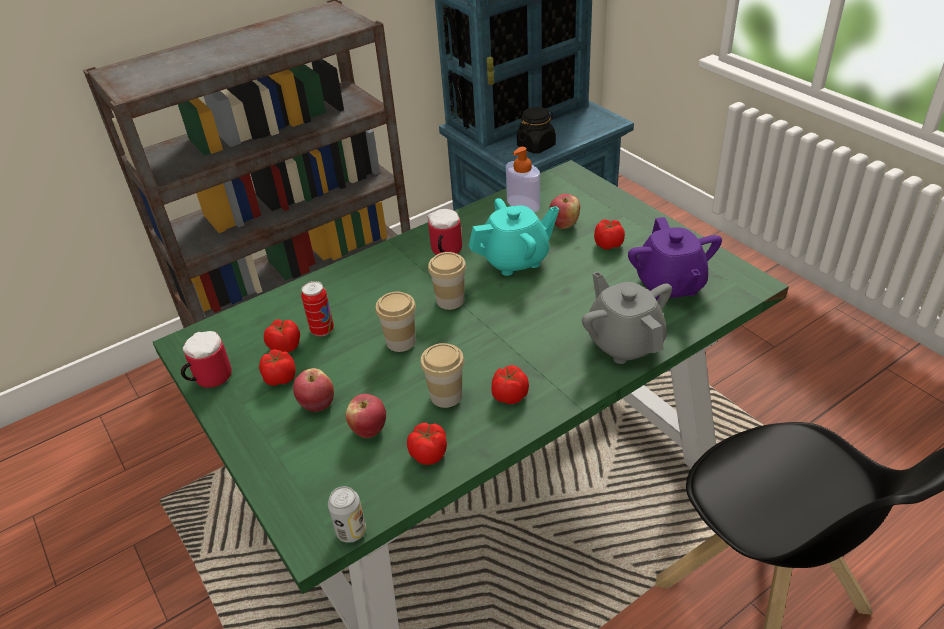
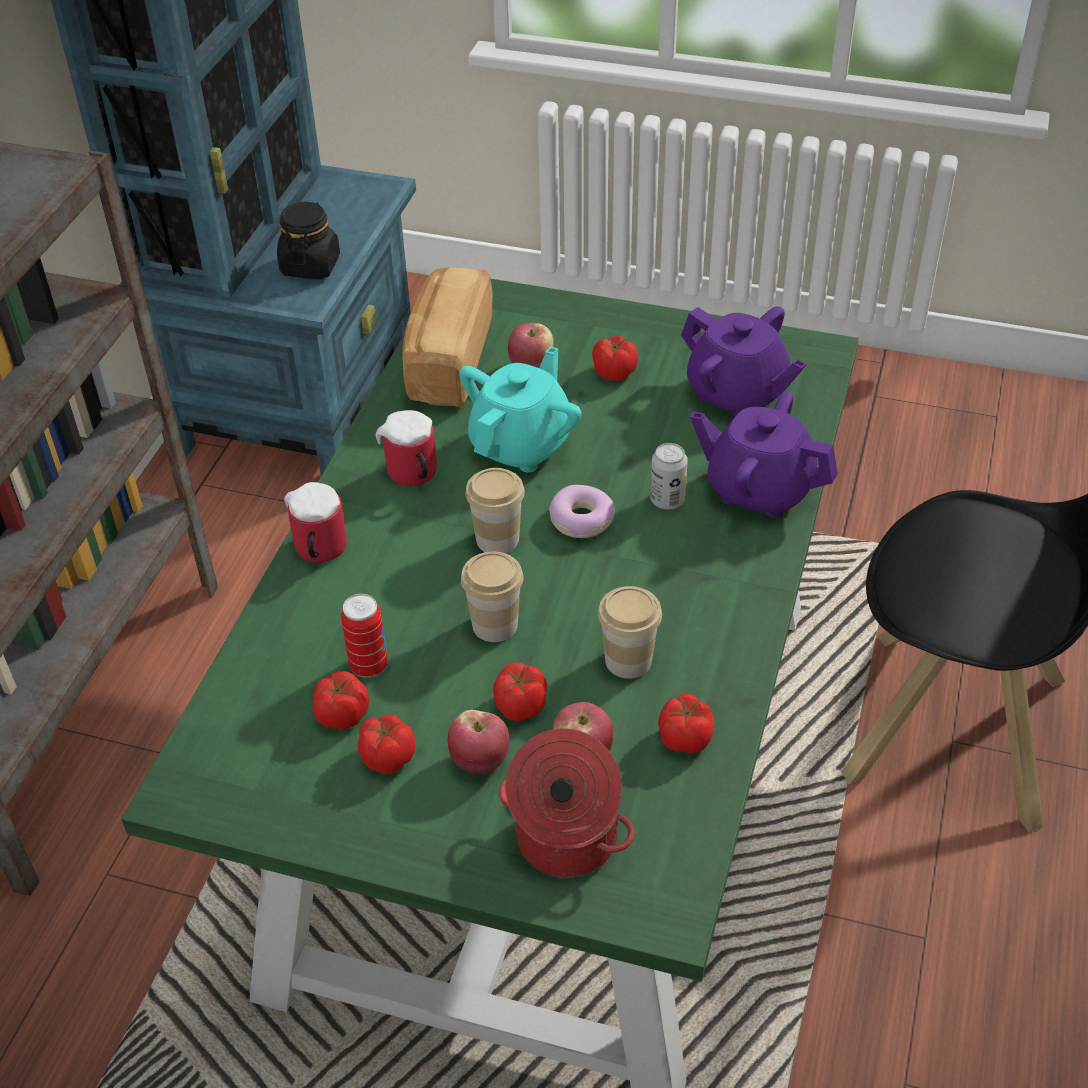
camera: 40 degrees left, 5 degrees up
(208, 378) = (282, 816): mug -> mug (317, 551)
(309, 468) = (565, 840): none -> cooking pot
(351, 531) = (697, 875): can -> can (667, 500)
(503, 311) = (581, 520): none -> donut
(509, 396) = (700, 620): tomato -> tomato (520, 707)
(523, 204) = (446, 362): soap dispenser -> bread
(624, 342) = (758, 489): grey teapot -> purple teapot

